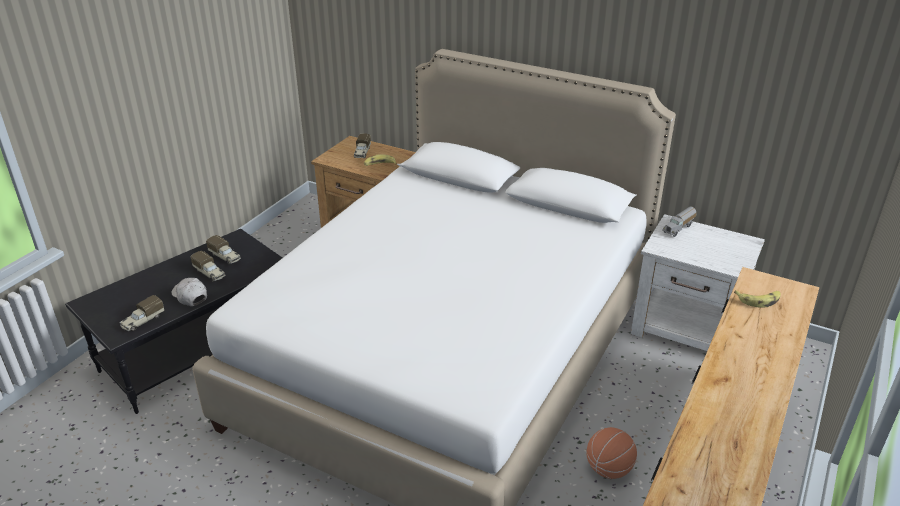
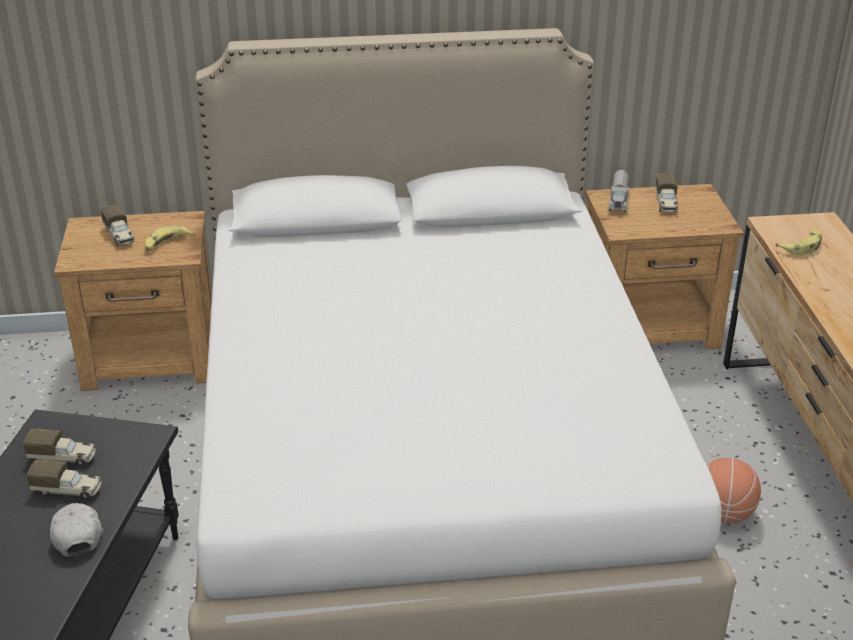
camera: 35 degrees left, 0 degrees up
(142, 321) = (43, 601): toy truck -> toy truck (666, 203)
(190, 296) = (76, 534): white cap -> white cap turned 60 degrees clockwise
(687, 329) = (650, 326): white nightstand -> brown nightstand

